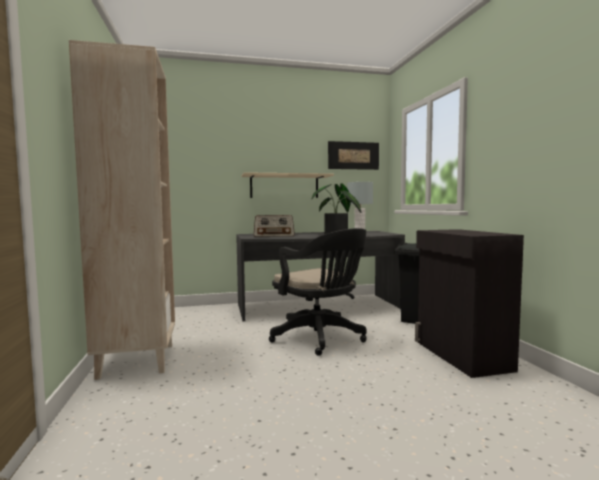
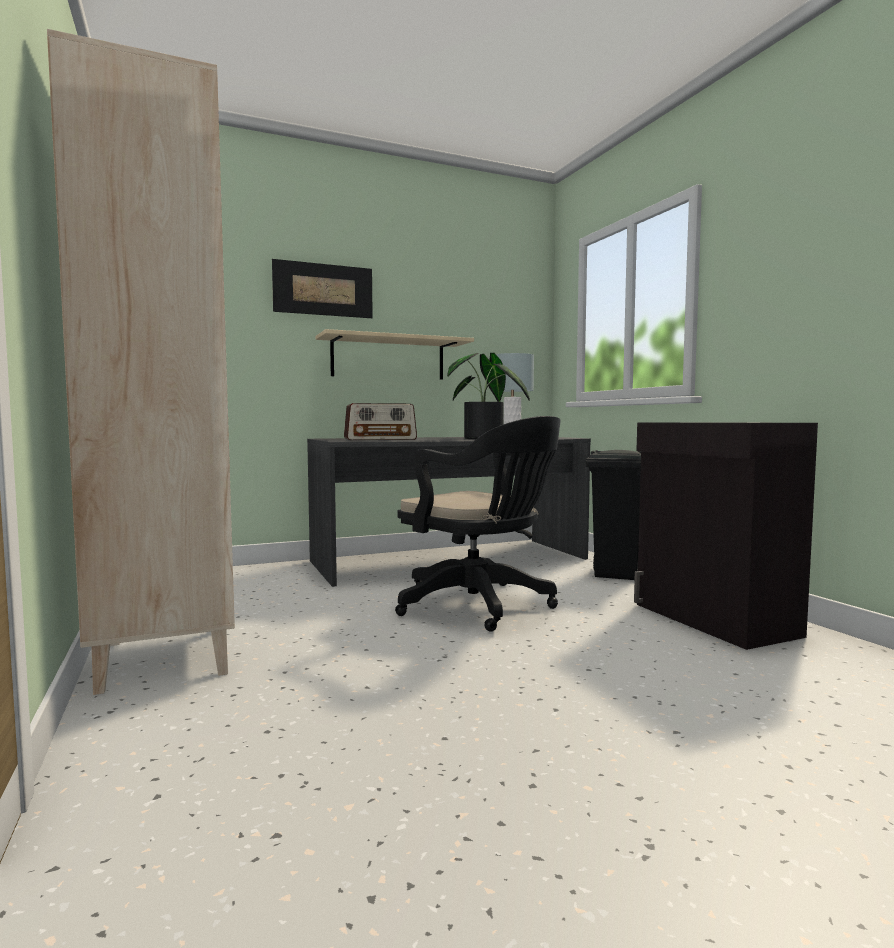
camera: 10 degrees left, 0 degrees up
(353, 155) = (499, 312): picture -> picture (323, 289)

